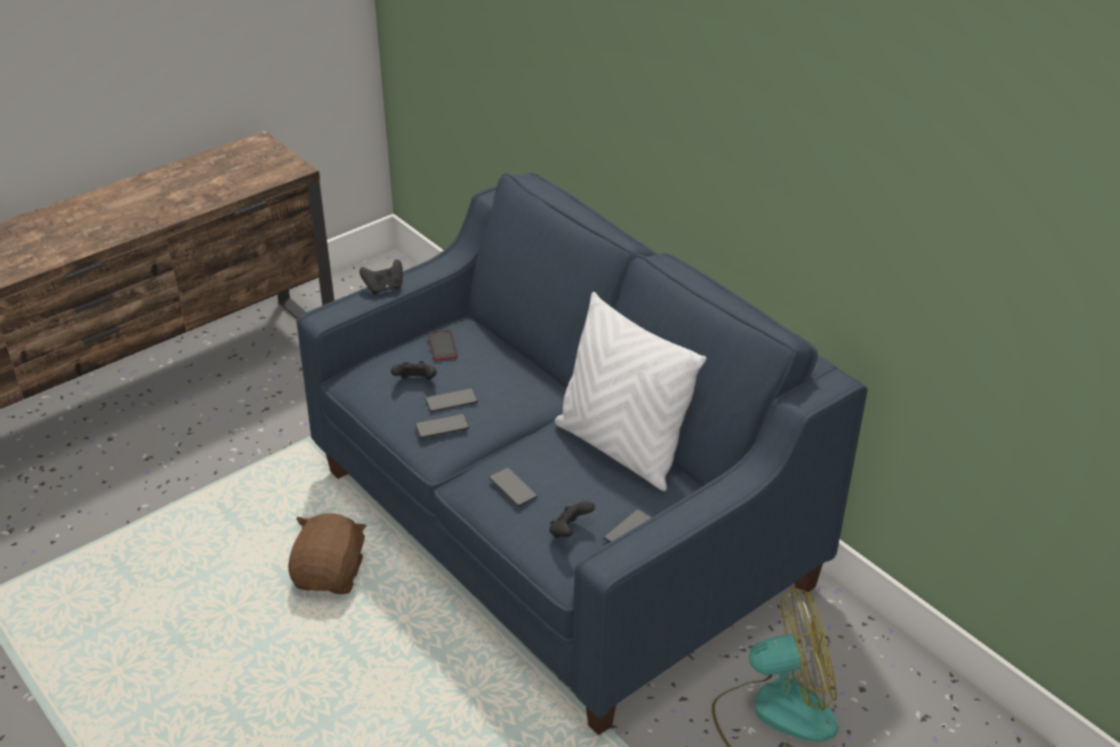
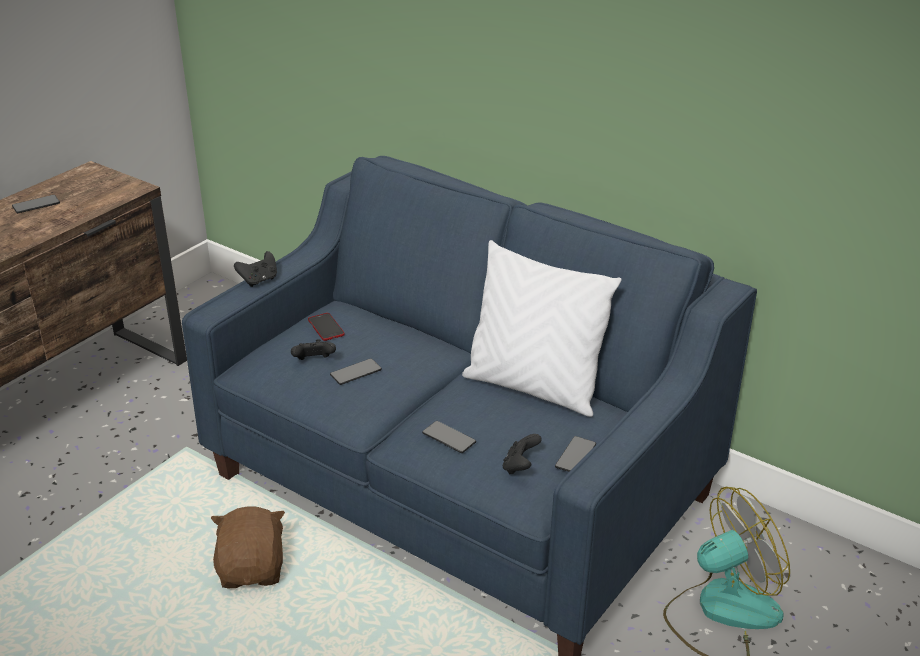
camera: 15 degrees left, 5 degrees down
(442, 427) = (356, 396): phone -> phone (36, 205)

